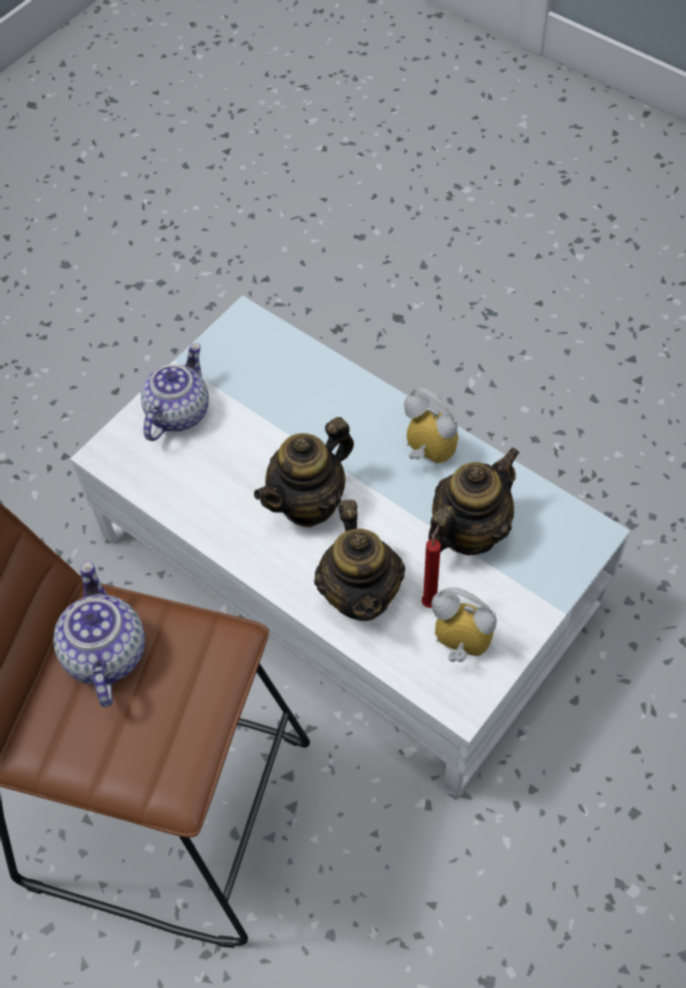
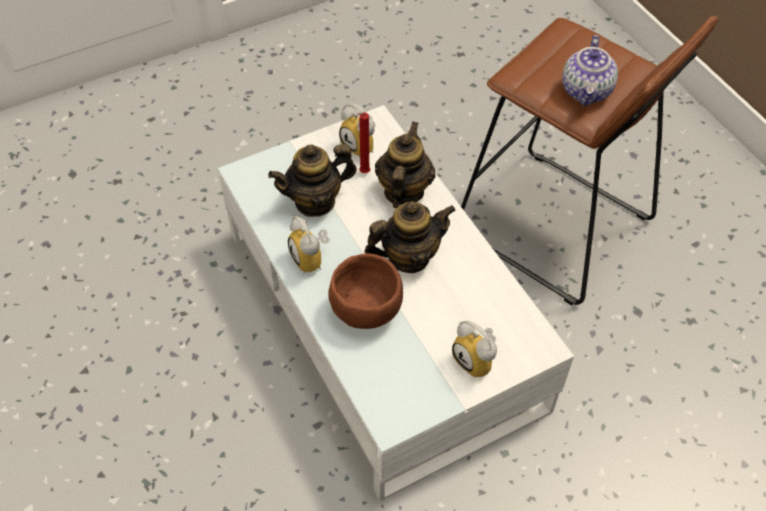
camera: 160 degrees left, 5 degrees down
(178, 411) = (477, 361): teapot -> alarm clock
(325, 420) = (368, 309): none -> brown bowl

